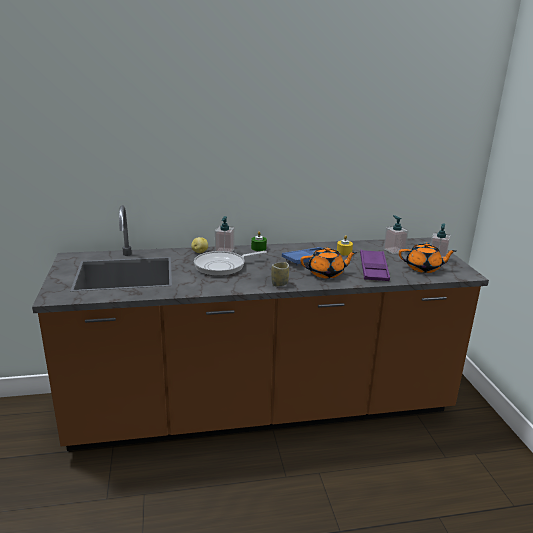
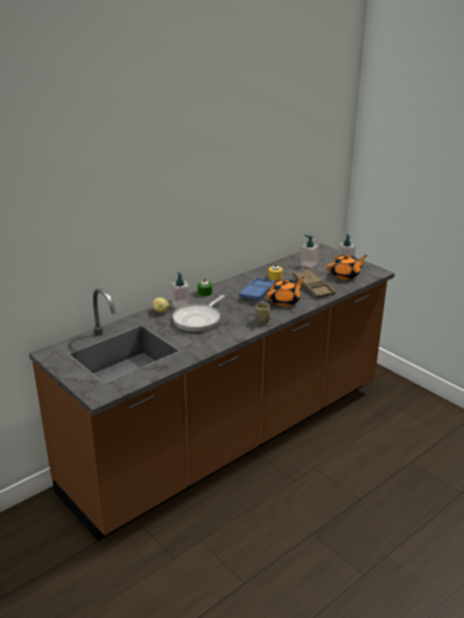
camera: 30 degrees left, 5 degrees up
(373, 269) = (313, 287): purple tray -> brown tray

